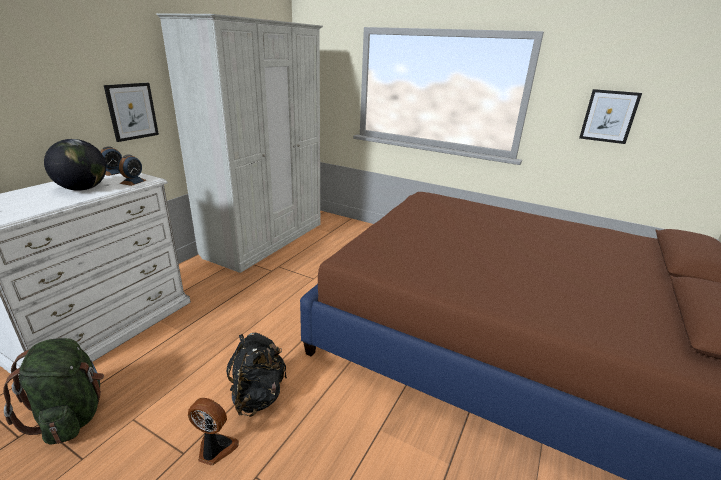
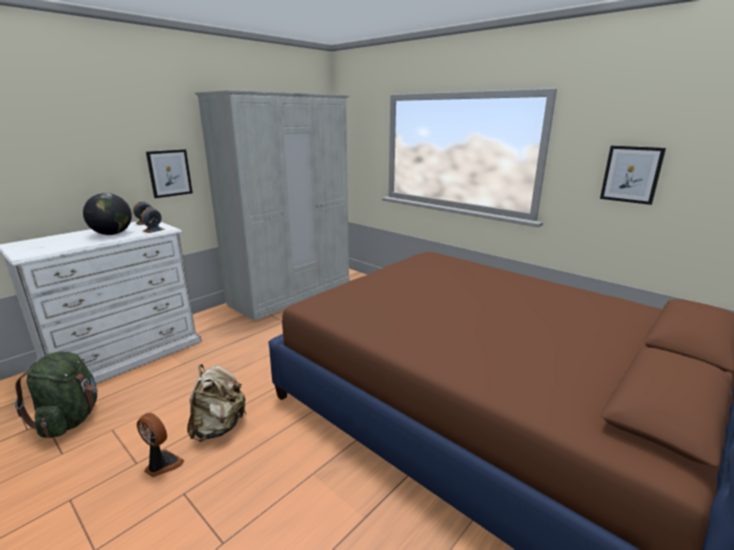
camera: 15 degrees right, 5 degrees down
(258, 396) = (218, 427): black backpack -> beige backpack

